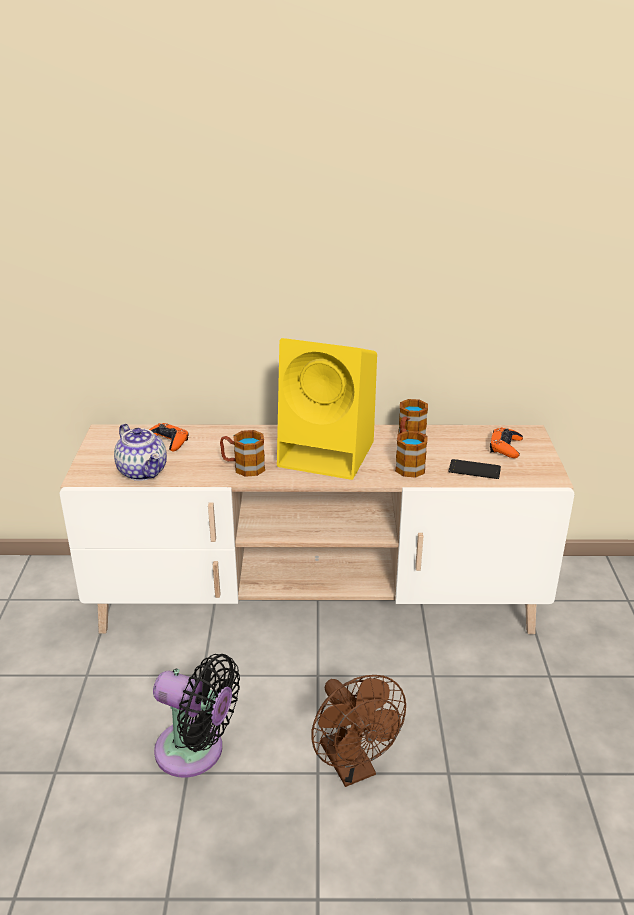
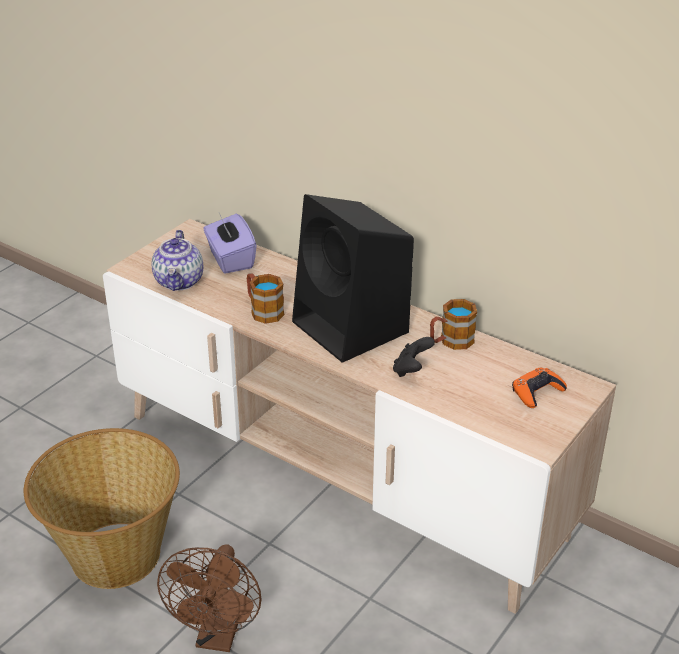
camera: 35 degrees right, 5 degrees up
(167, 441) = (230, 259): orange game controller -> purple tissue box
(196, 752) = (114, 553): black fan -> basket
(329, 454) = (353, 328): yellow speaker -> black speaker
(407, 465) = (411, 370): mug -> black game controller
(474, 470) = (471, 402): phone -> none

